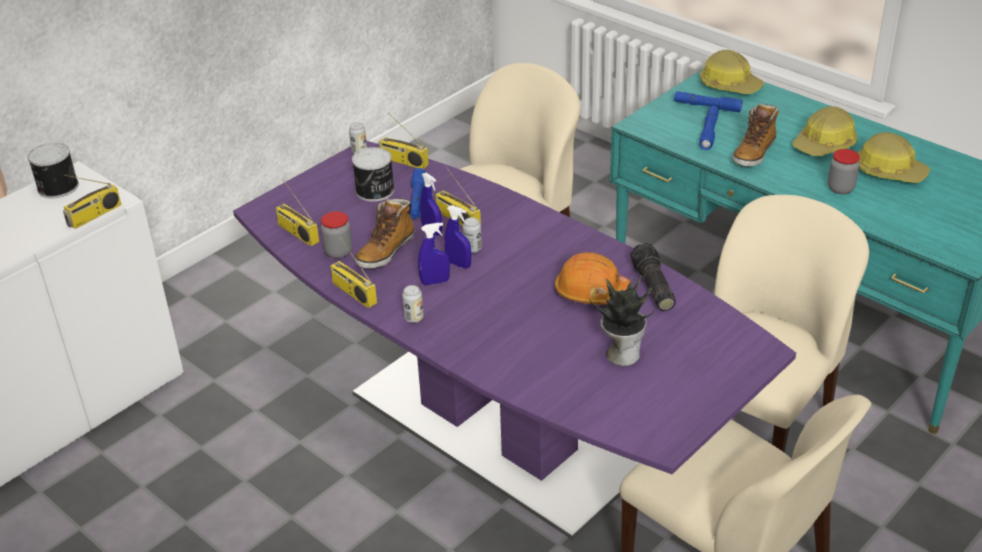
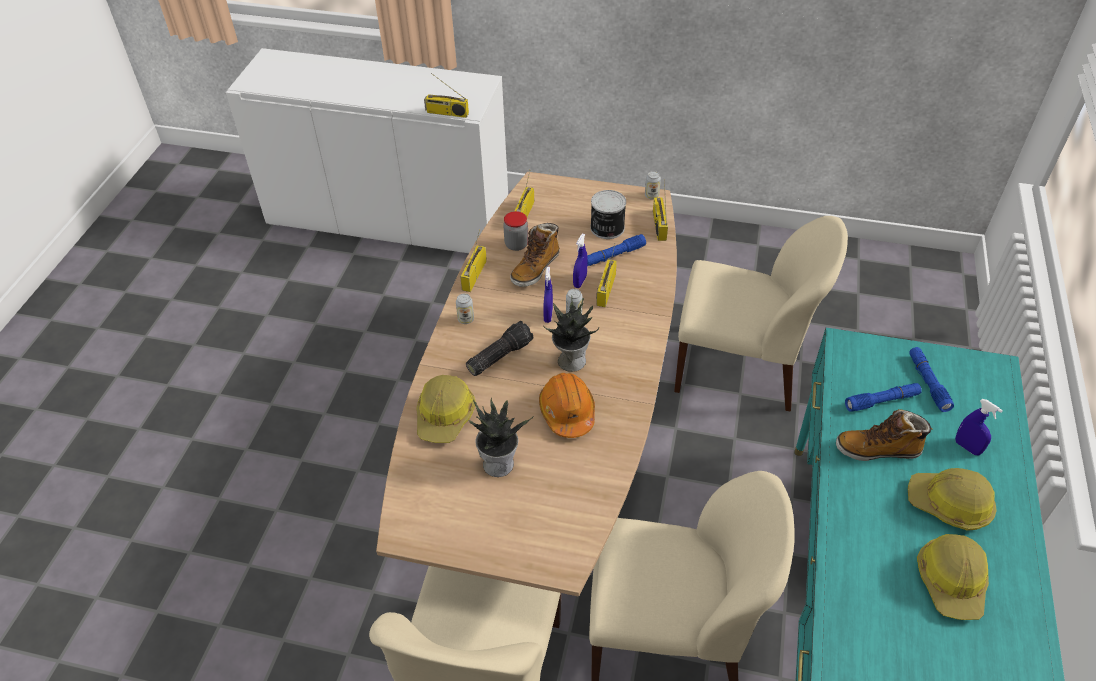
camera: 60 degrees right, 10 degrees up
(57, 187) = (465, 83): can -> none
(386, 251) = (535, 268): boot -> boot turned 60 degrees counterclockwise
(435, 282) = (517, 312): blue spray bottle -> blue spray bottle (967, 447)
(497, 430) = (549, 454): purple dining table -> brown dining table
(529, 270) = (570, 360): none -> potted plant
(651, 287) = (603, 449): flashlight -> flashlight (499, 355)
(729, 85) = (988, 386): hard hat -> hard hat (445, 416)
(840, 188) = (876, 545): jar -> none

